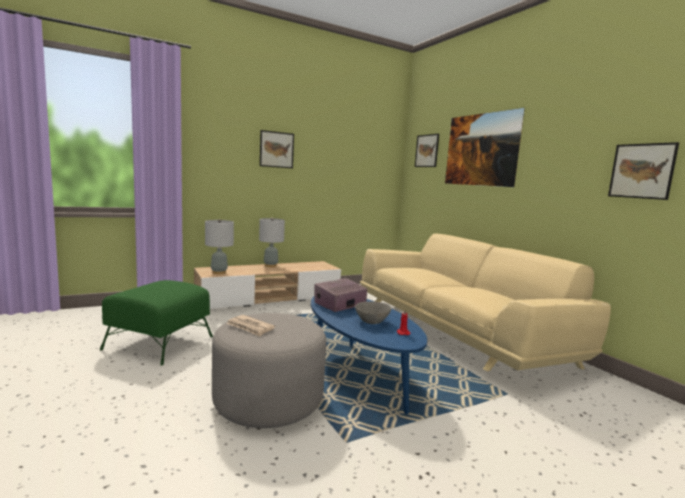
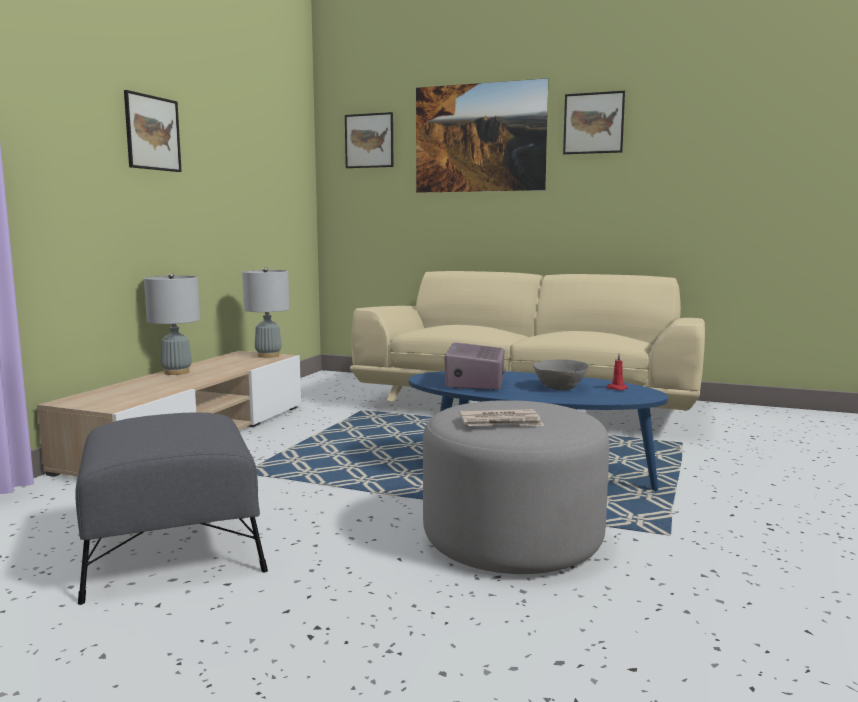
camera: 40 degrees left, 0 degrees up
(160, 342) = (173, 549): green ottoman -> grey ottoman
(219, 272) = (120, 399): grey table lamp -> grey table lamp (268, 355)
(641, 171) = (713, 160): picture -> picture (593, 123)

